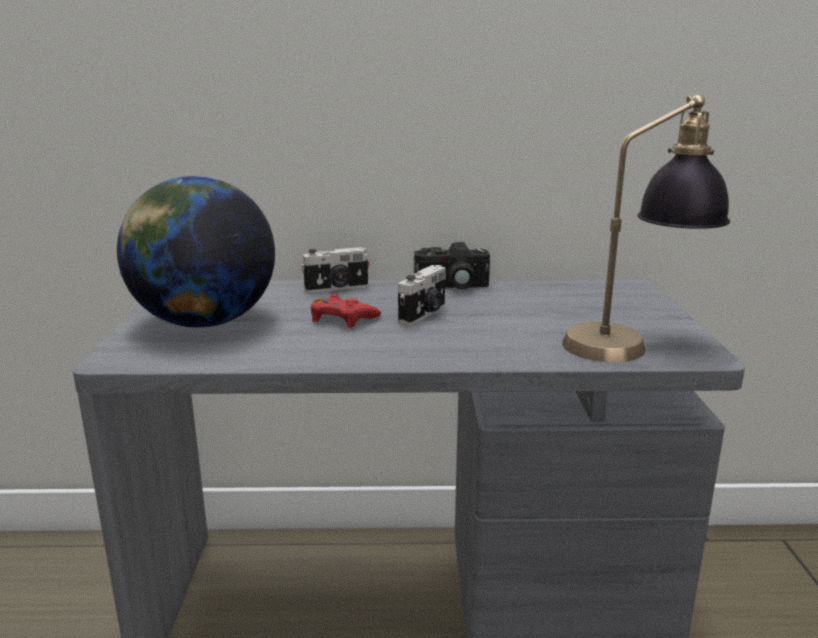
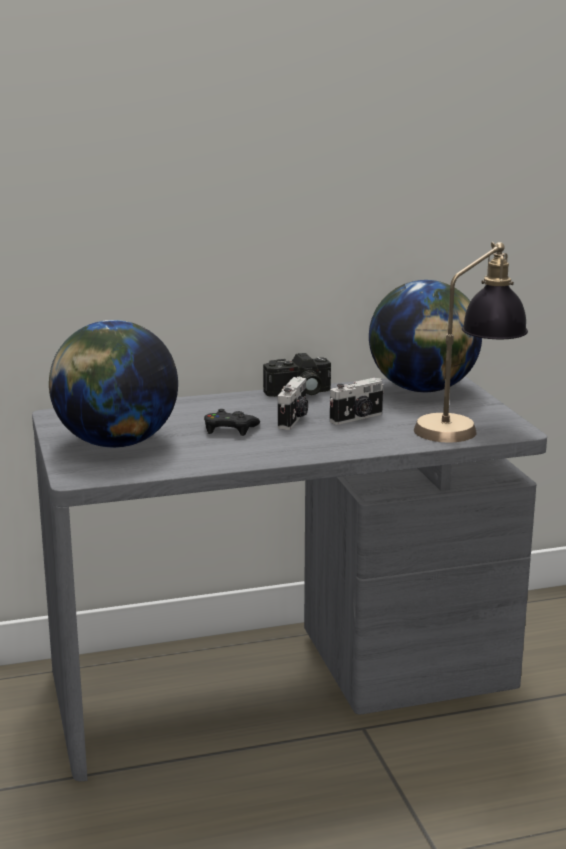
camera: 15 degrees left, 0 degrees up
(337, 288) = (201, 403): camera -> camera (357, 418)
(342, 319) = (229, 429): red game controller -> black game controller
(597, 294) = (423, 389): none -> globe

